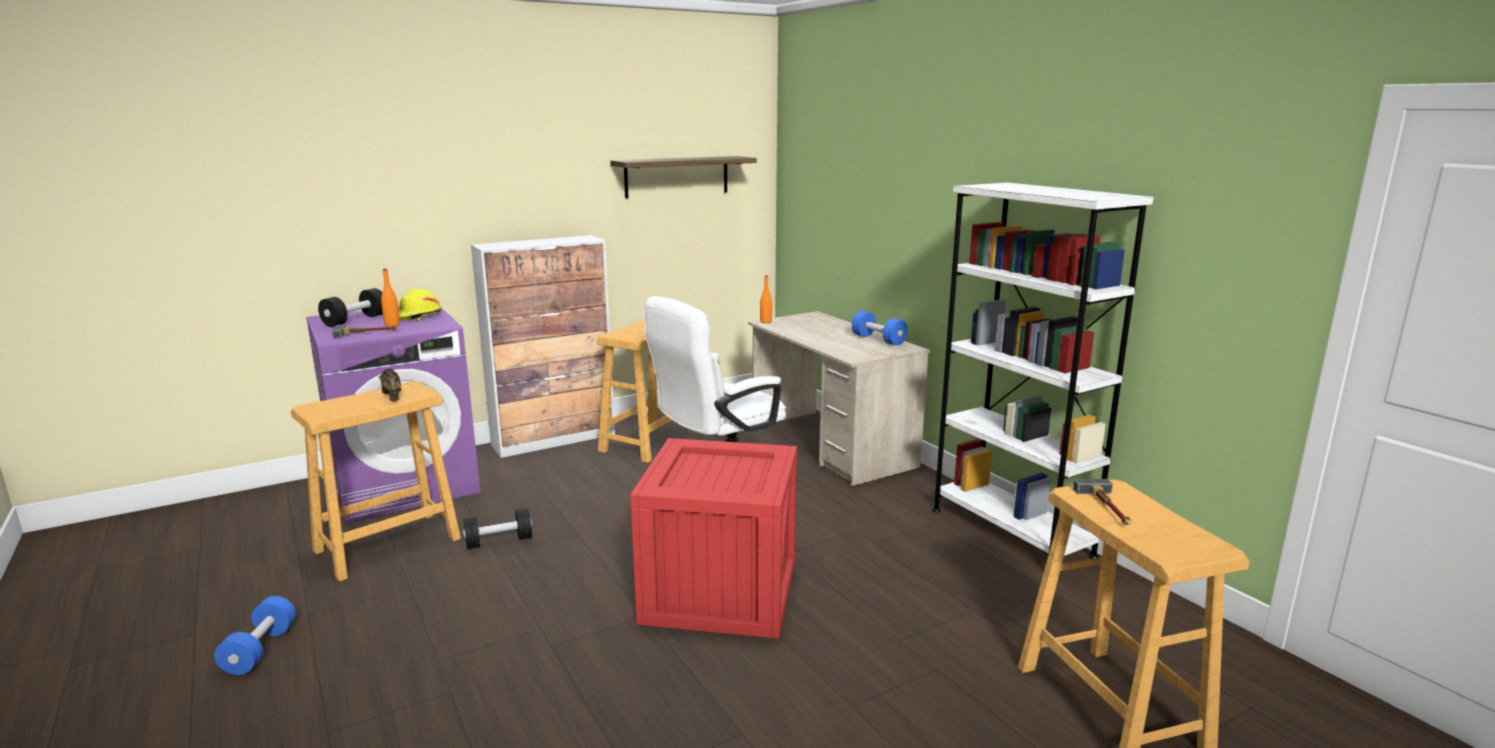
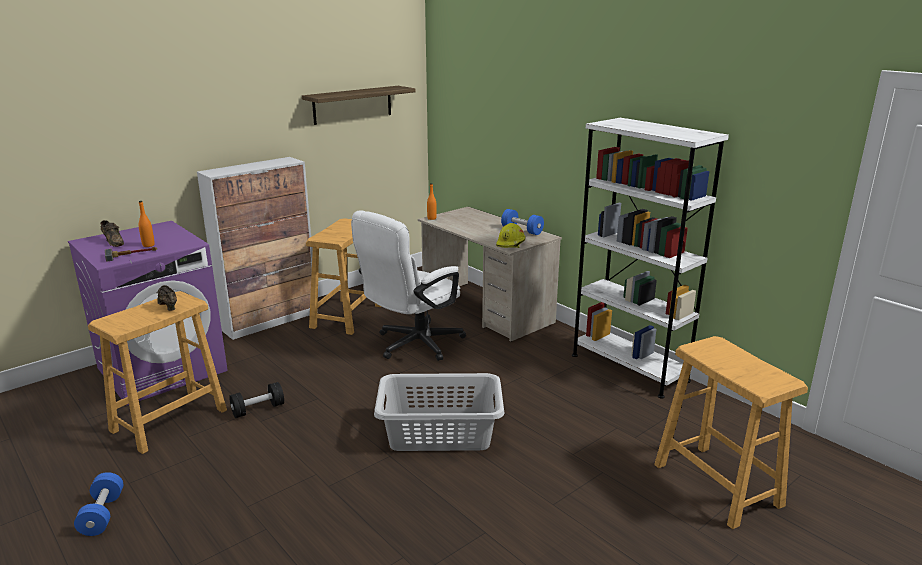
camera: 10 degrees left, 5 degrees up
(355, 320) = (113, 242): black dumbbell -> brown shoe
(418, 316) = (165, 235): yellow hard hat -> yellow hard hat (511, 243)
(722, 593) = (440, 433): crate -> grey laundry basket
(1108, 508) = (716, 358): hammer -> none

